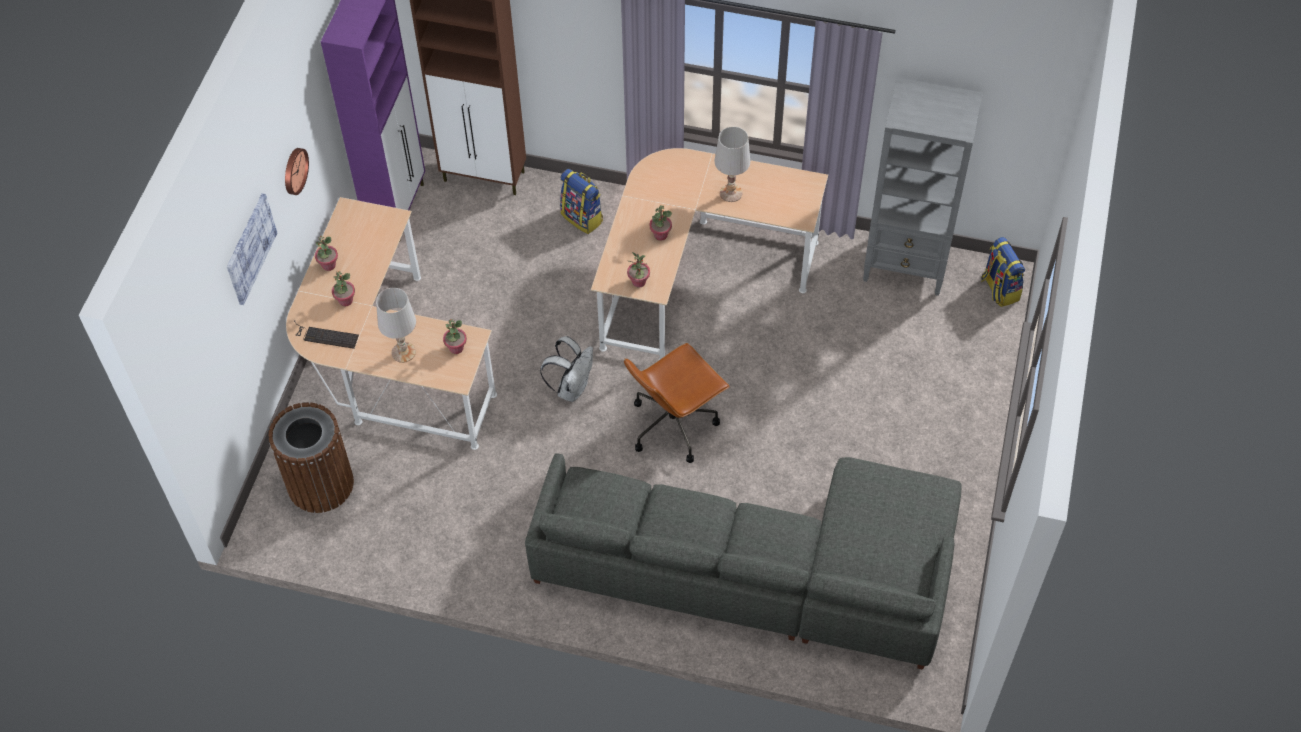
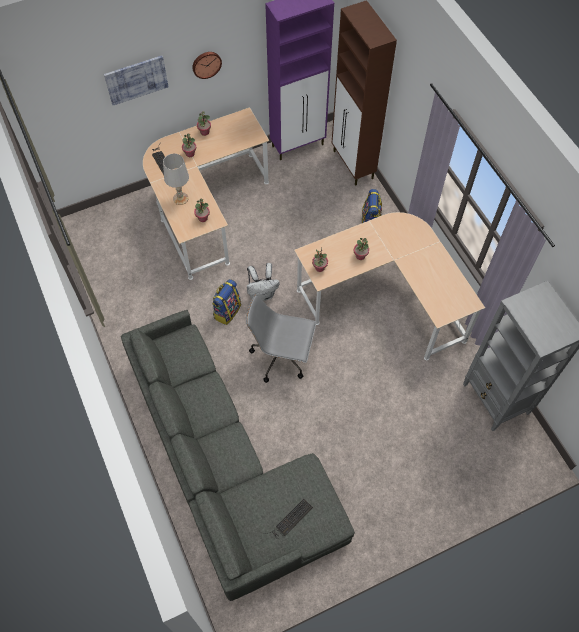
camera: 50 degrees right, 5 degrees up
(320, 484) = (116, 231): brown trash can -> none
(674, 424) = (282, 357): brown office chair -> grey office chair
(730, 193) = (422, 269): white table lamp -> none
(900, 528) = (290, 520): none -> keyboard
(999, 289) = (530, 462): backpack -> backpack (227, 311)

